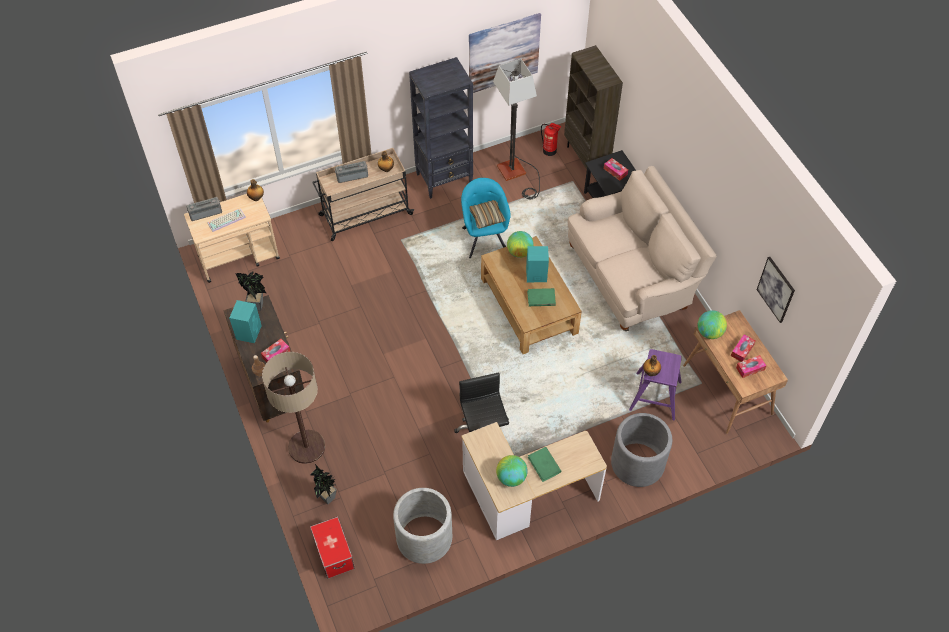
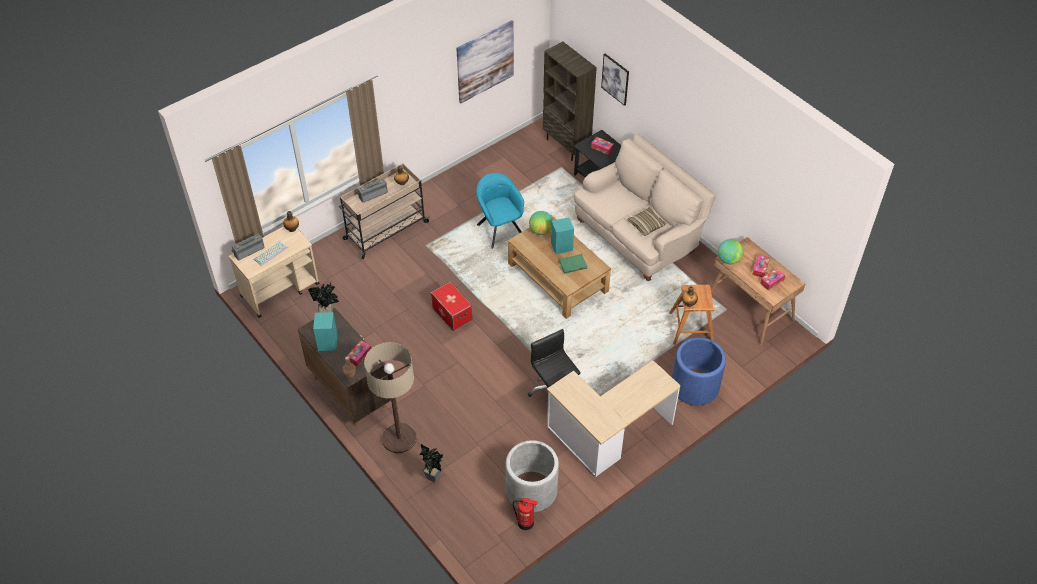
camera: 15 degrees left, 5 degrees down
(334, 553) = (455, 522): storage box -> storage box (452, 313)
(444, 179) = (447, 187): black bookcase -> none
(487, 217) = (502, 207): pillow -> pillow (646, 225)
(511, 477) = (602, 413): globe -> none
(517, 175) = (510, 171): floor lamp -> none
(544, 465) = (627, 396): green book -> none
(549, 151) = (532, 146): fire extinguisher -> fire extinguisher (526, 523)
(637, 463) = (695, 386): grey planter -> blue planter
(655, 396) = (691, 329): purple stool -> brown stool
(776, 289) = (781, 206): picture -> picture (615, 79)

